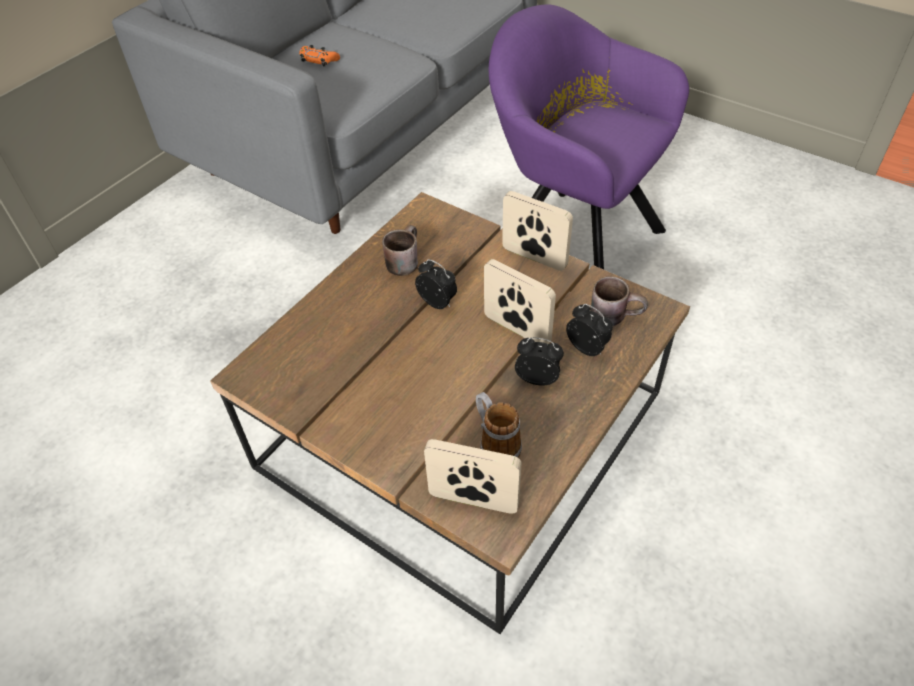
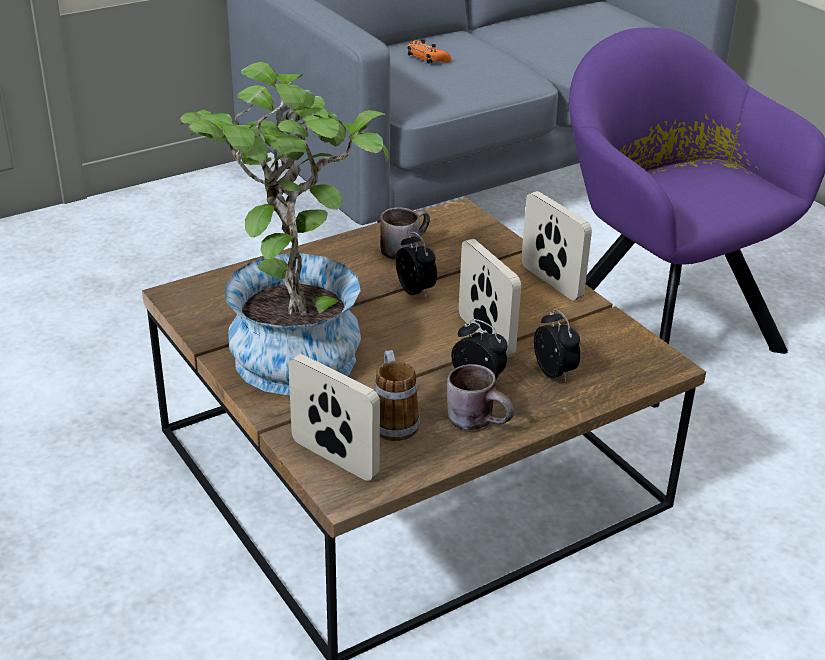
camera: 20 degrees right, 15 degrees down
(374, 395) = (294, 346): none -> potted plant
(615, 314) = (609, 353): brown mug -> brown mug (480, 419)

